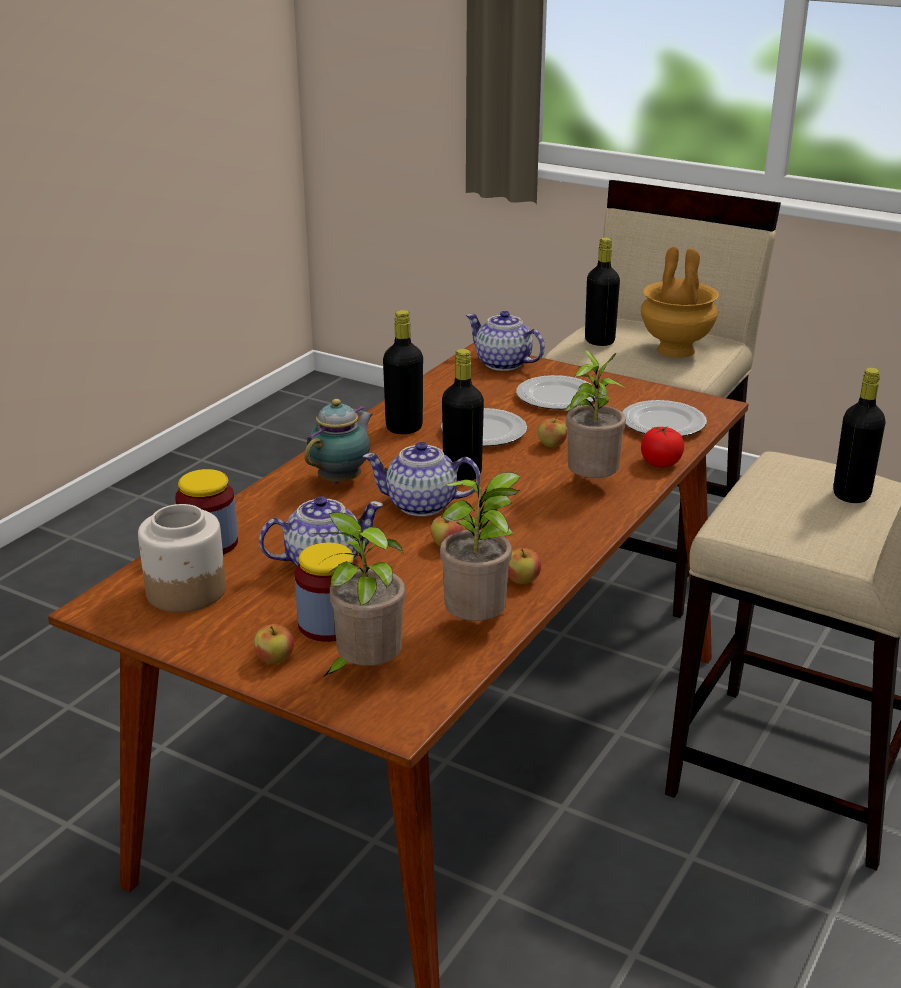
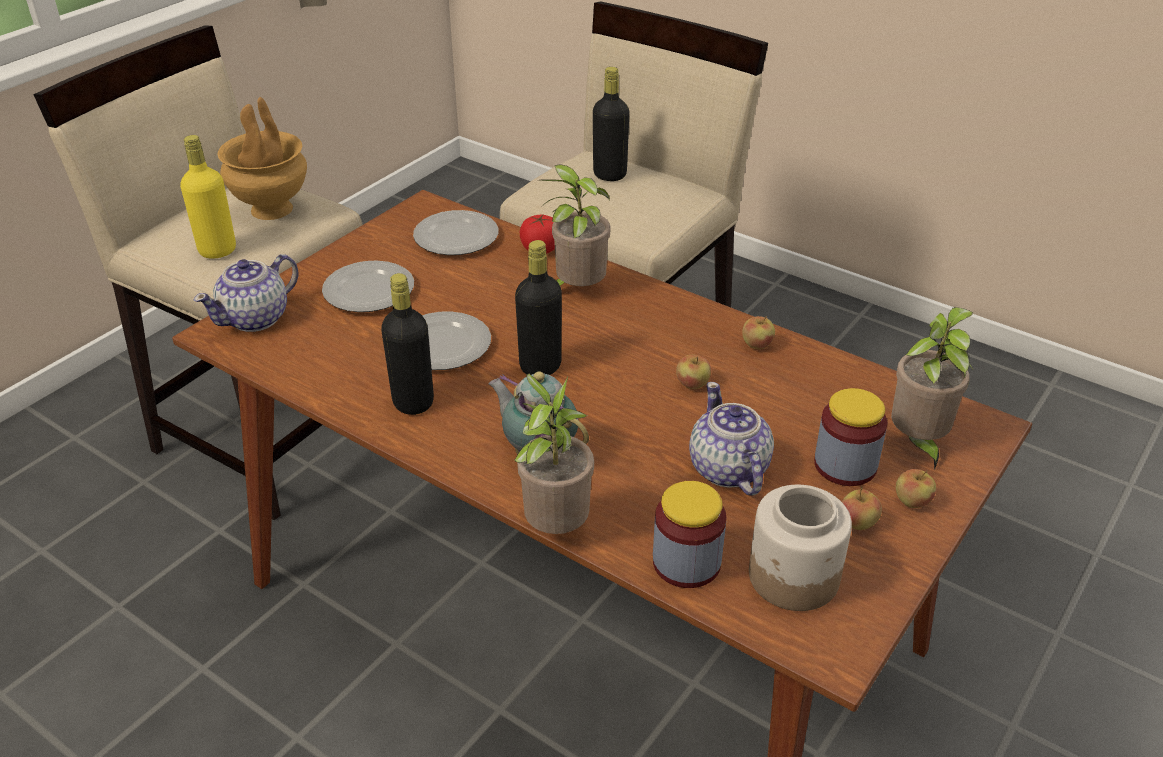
camera: 85 degrees left, 10 degrees up
(422, 505) = (608, 397): teapot -> none
(479, 625) = (833, 374): potted plant -> potted plant (555, 527)
(551, 445) = (486, 305): apple -> apple (857, 523)
(599, 341) = (217, 250): black bottle -> yellow bottle

